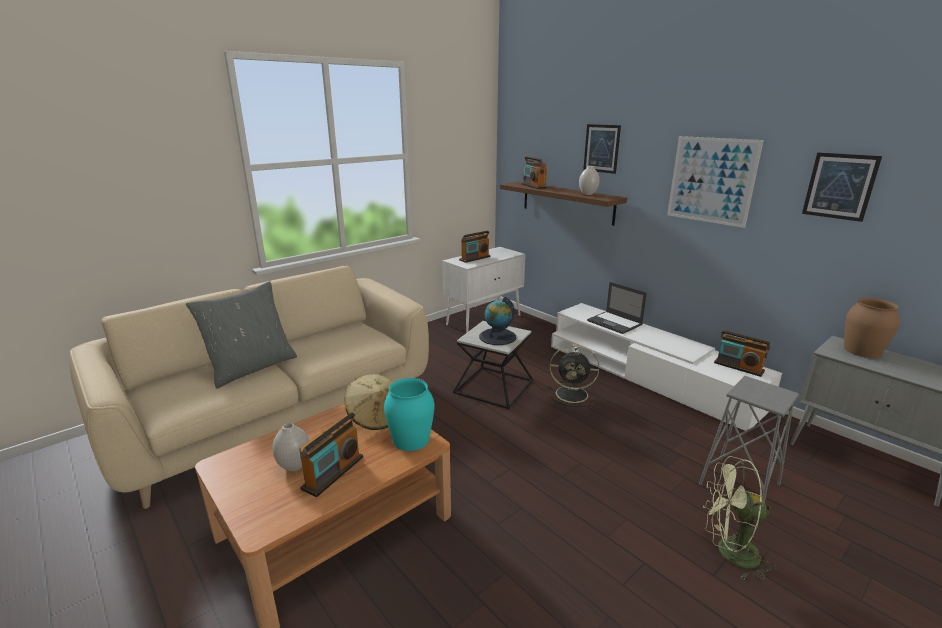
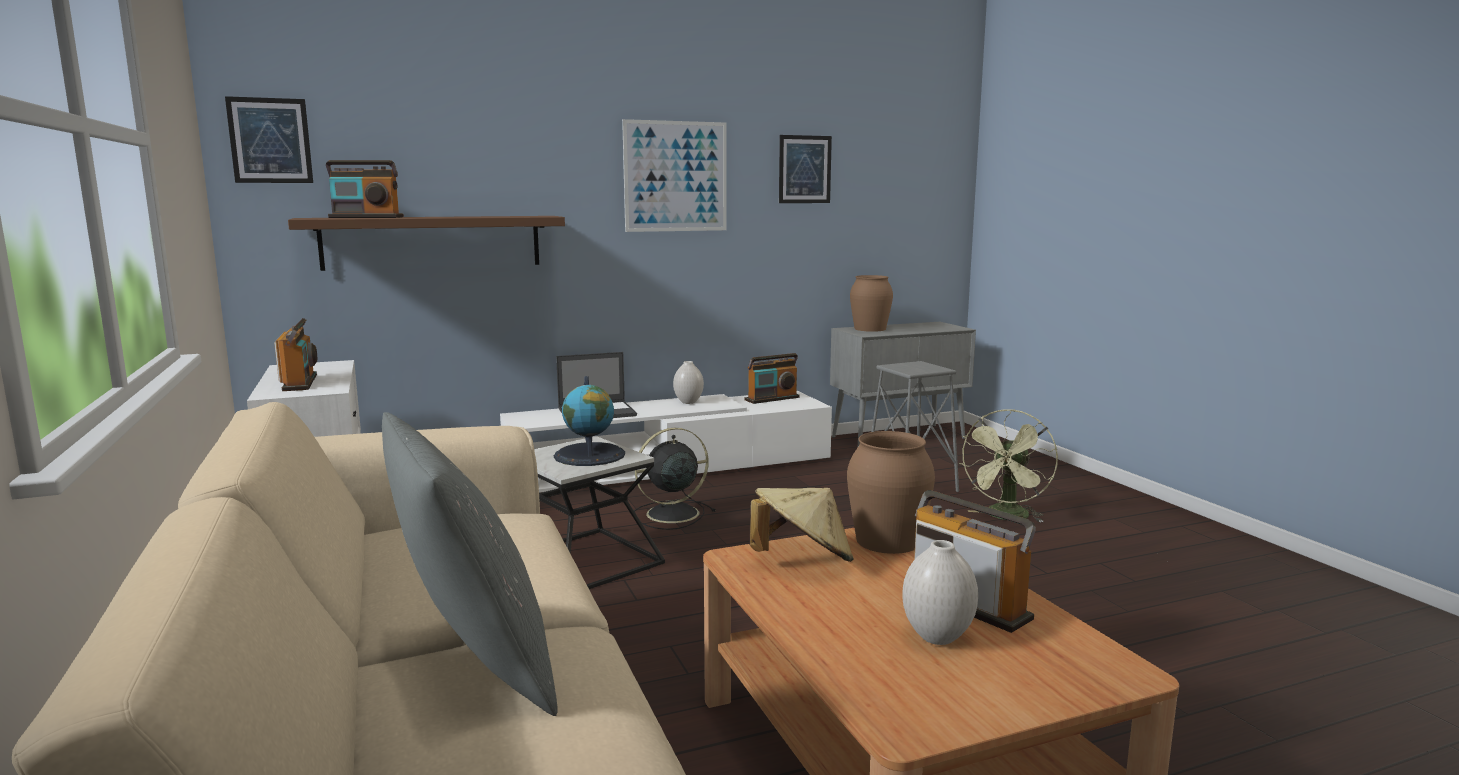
camera: 70 degrees left, 10 degrees down
(410, 439) = (887, 541): turquoise vase -> brown vase
(573, 394) = (670, 514): black fan -> black fan turned 150 degrees counterclockwise
(587, 194) = (498, 216): white vase -> white vase (688, 402)
(601, 148) = (492, 141): picture -> picture (270, 140)

